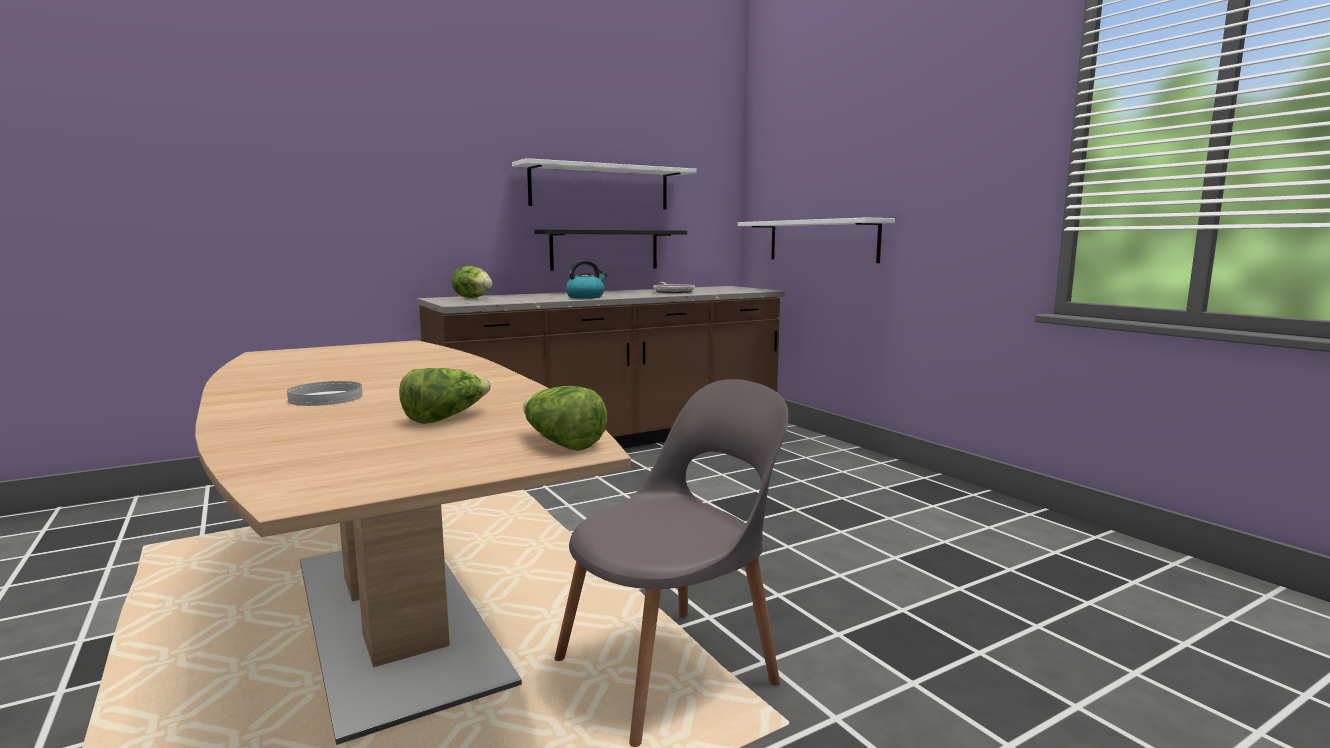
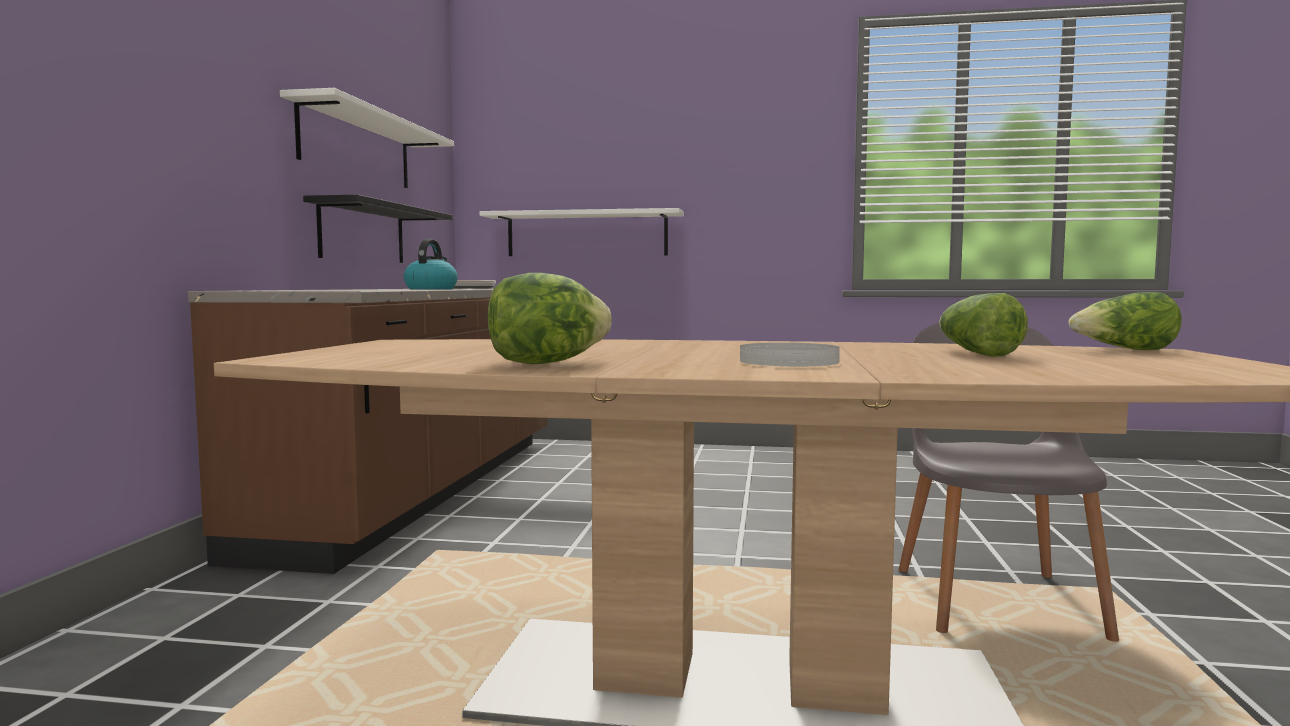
camera: 50 degrees left, 5 degrees down
(473, 298) = (288, 289): lettuce -> lettuce (546, 363)

